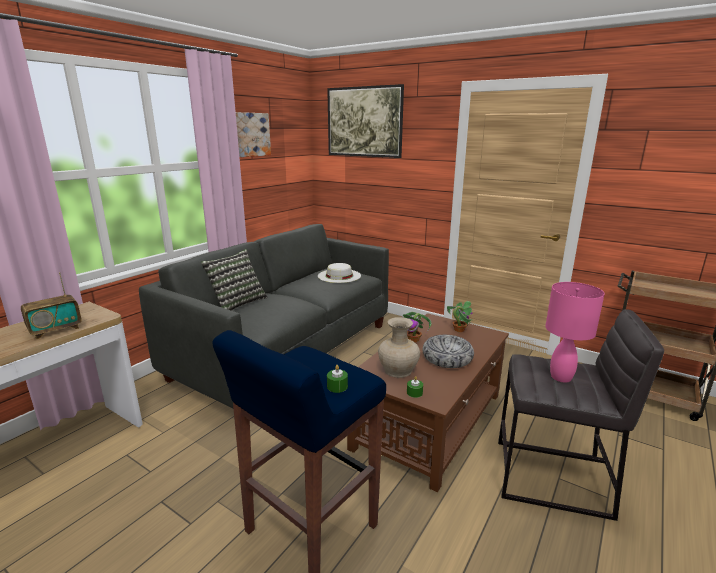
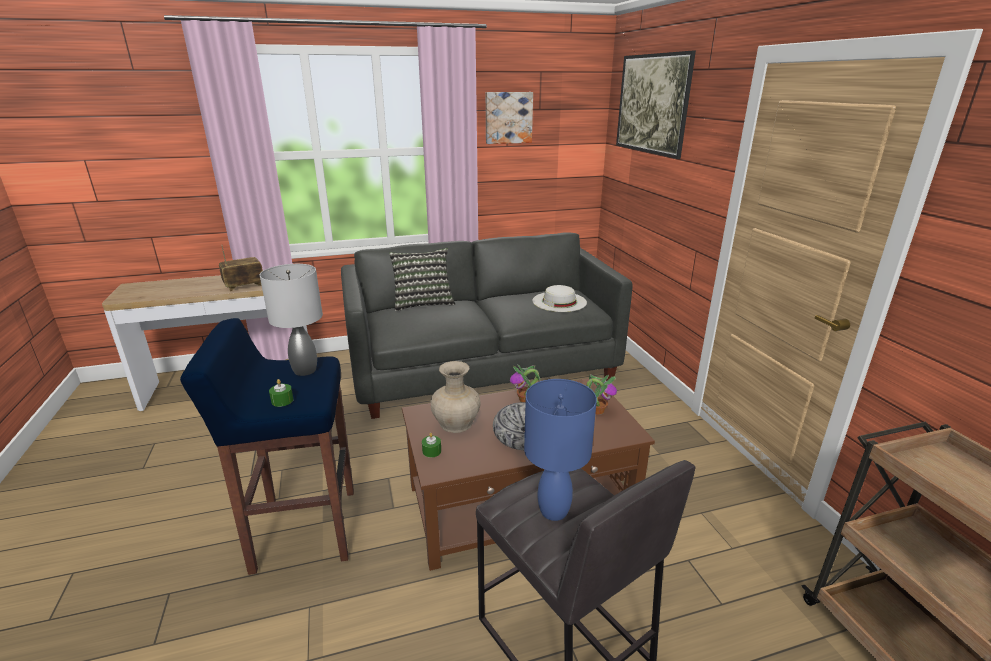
camera: 40 degrees right, 5 degrees up
(56, 330) = (244, 286): radio -> radio turned 150 degrees clockwise
(306, 362) = (304, 371): none -> grey table lamp
(562, 377) = (554, 511): pink table lamp -> blue table lamp

